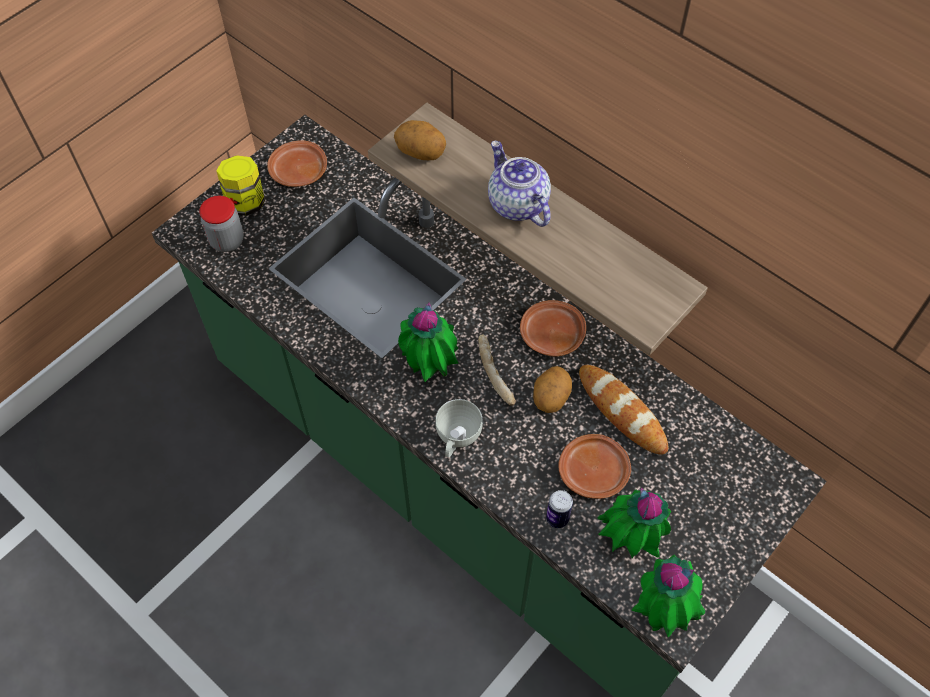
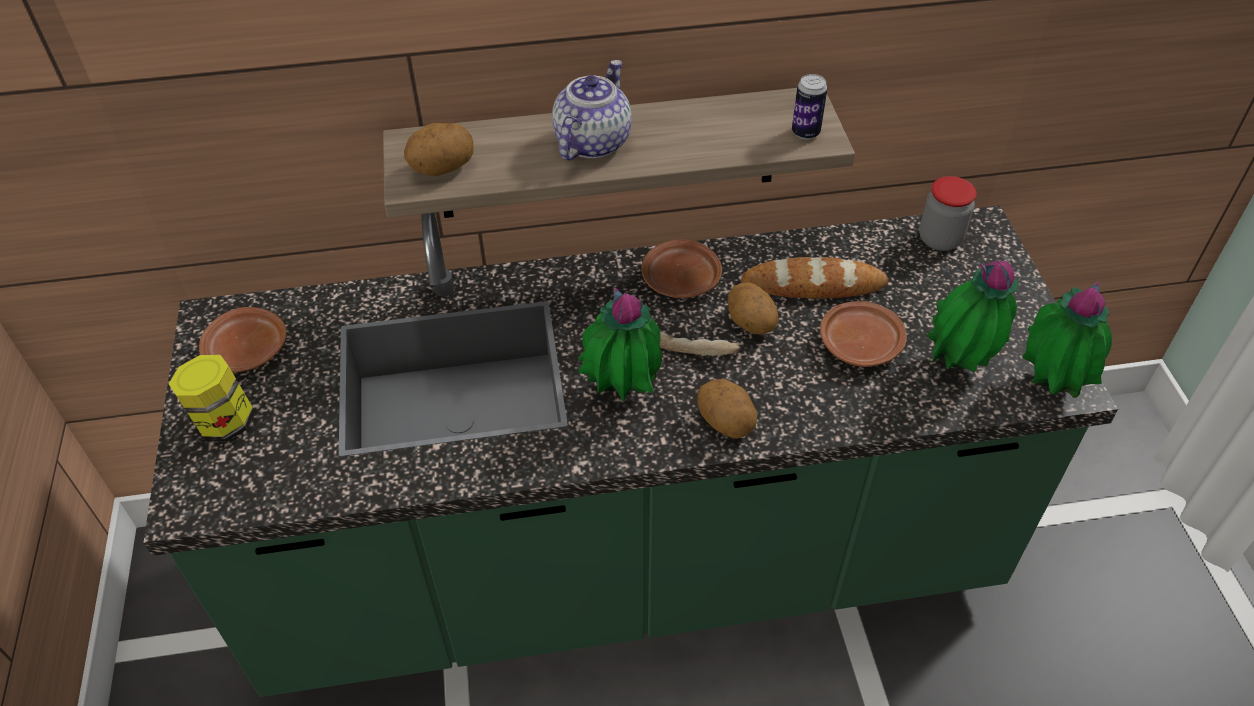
camera: 50 degrees left, 10 degrees down
(227, 241) = (253, 472): jar -> jar (939, 239)
(457, 437) = (726, 422): white cup -> potato
(517, 204) = (592, 141): teapot -> teapot turned 105 degrees clockwise
(557, 518) = (888, 402): can -> can (805, 132)

